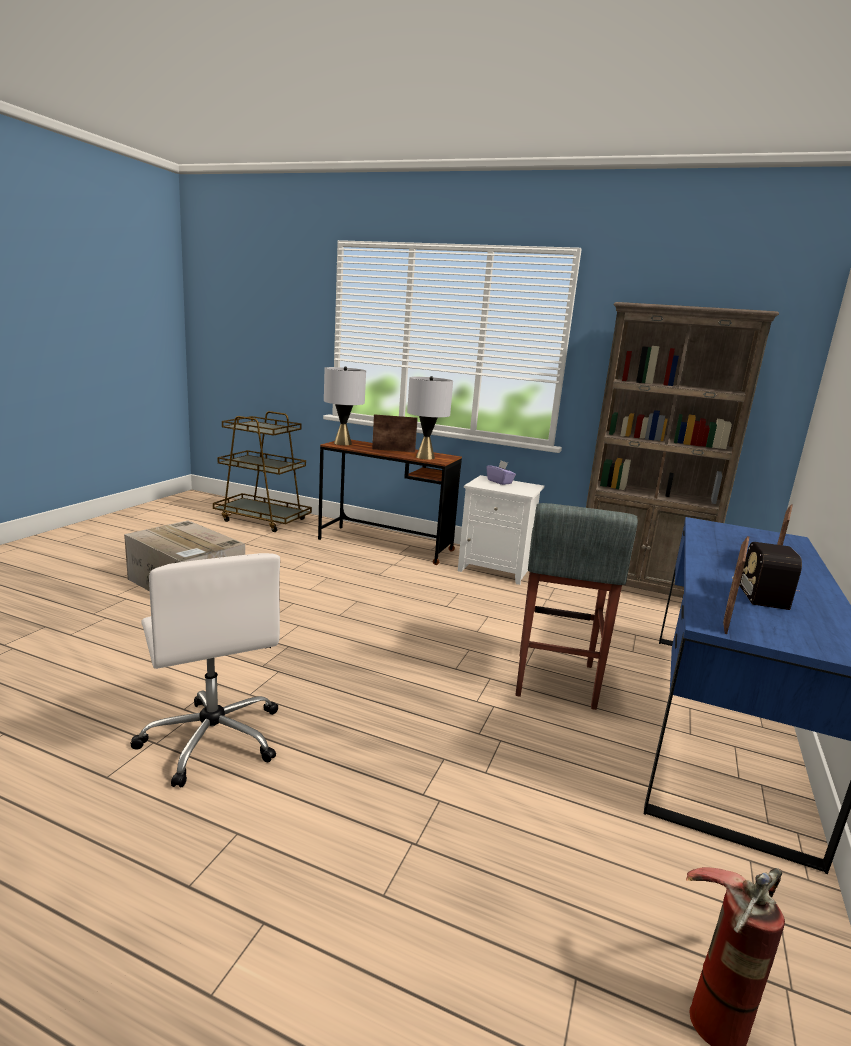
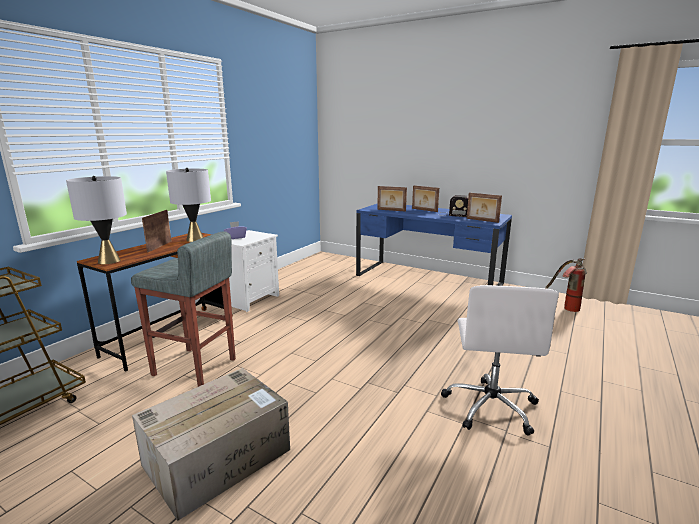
camera: 80 degrees left, 0 degrees up
(213, 738) = (490, 406): white office chair -> white office chair turned 120 degrees clockwise
(553, 680) = (399, 303): grey stool -> grey stool (195, 367)
(638, 590) = (296, 269): brown bookcase -> none
(722, 539) = (391, 210): none -> picture frame

